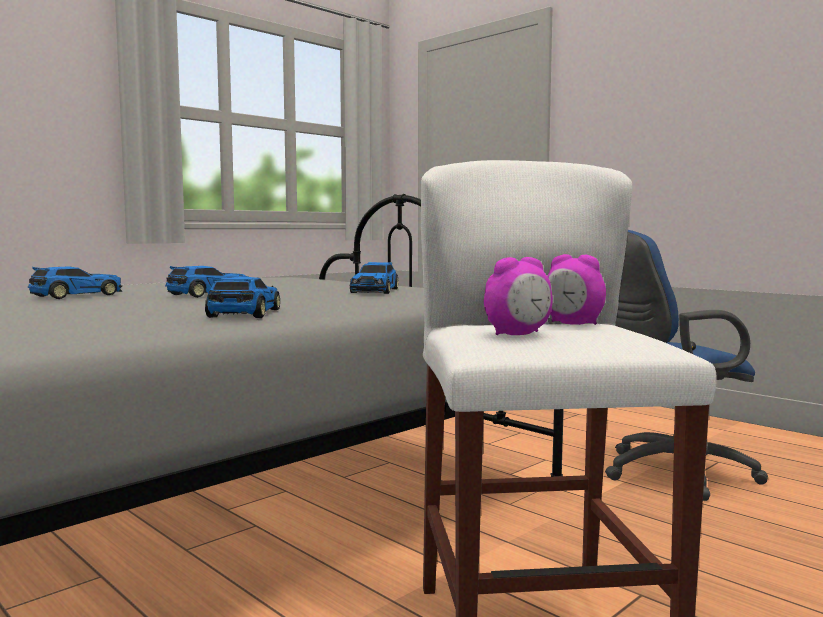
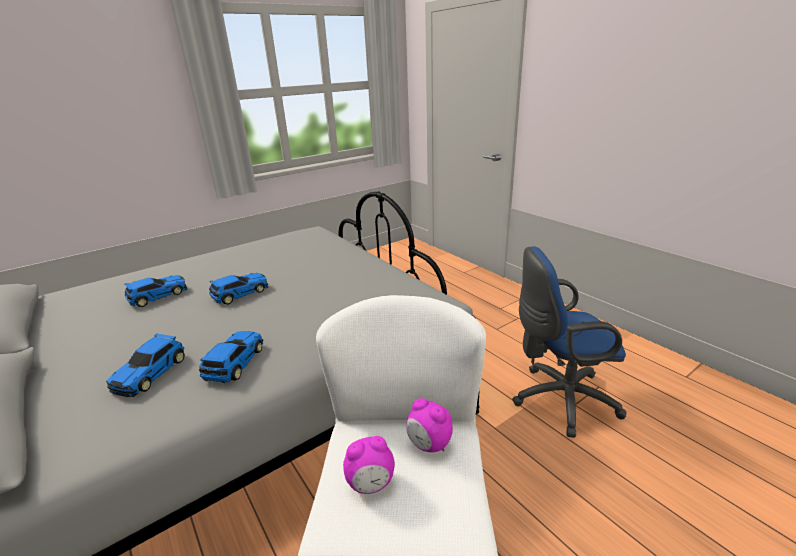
camera: 10 degrees right, 20 degrees up
(375, 291) = (353, 285): toy car -> toy car (152, 372)

